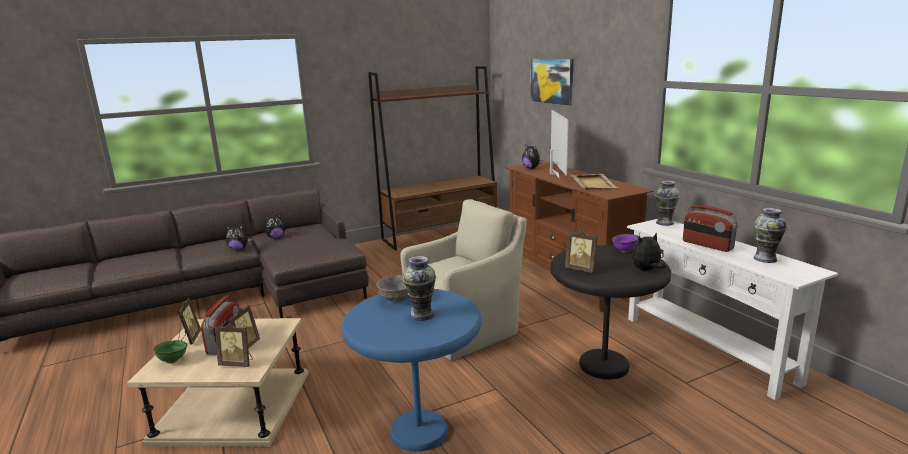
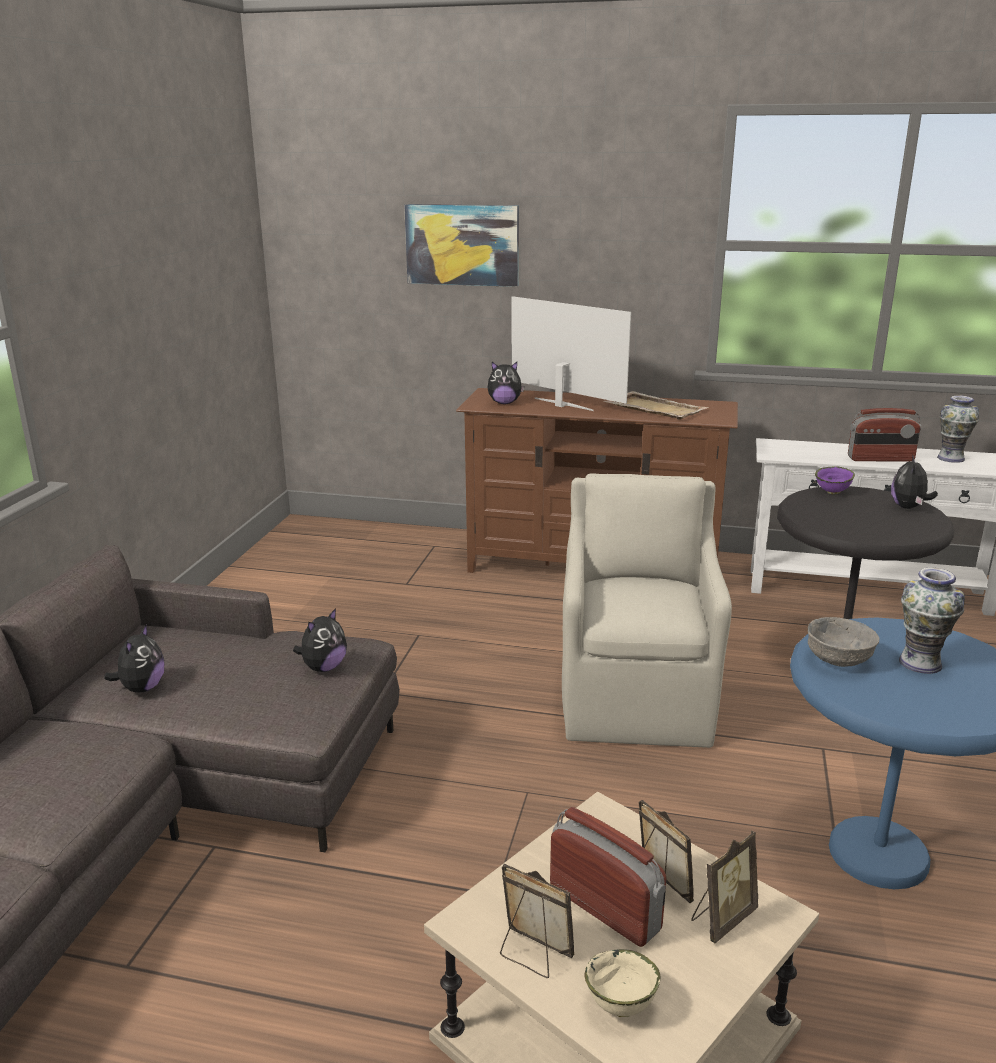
camera: 50 degrees left, 5 degrees up
(172, 361) = (619, 1006): green bowl -> beige bowl
(239, 249) = (118, 750): plush toy -> plush toy (323, 667)
(441, 234) = (267, 571): brown bookcase -> none
(581, 269) = (864, 530): picture frame -> none
(664, 223) = (777, 444): vase -> none

